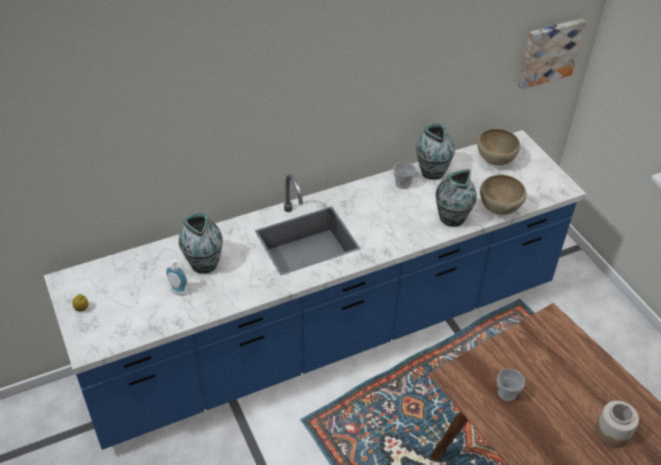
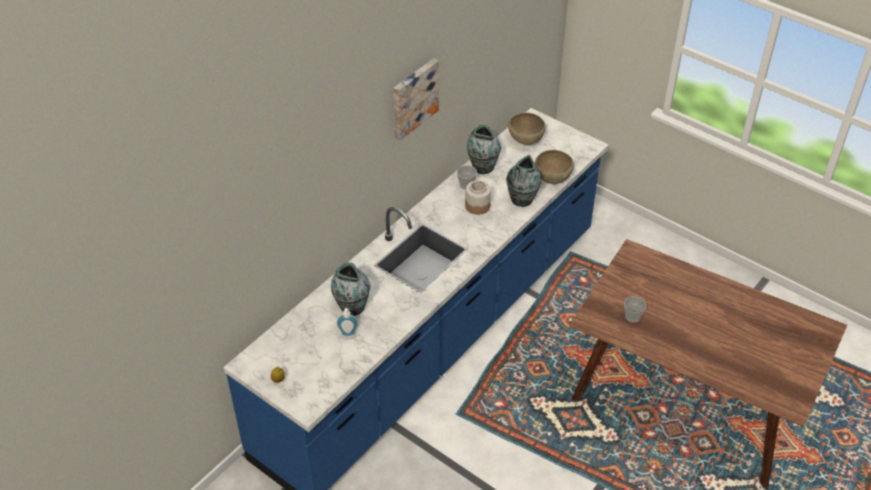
camera: 25 degrees left, 0 degrees up
(549, 52) = (539, 37): picture -> picture (413, 97)
(612, 432) = (717, 315): jar -> jar (477, 206)

